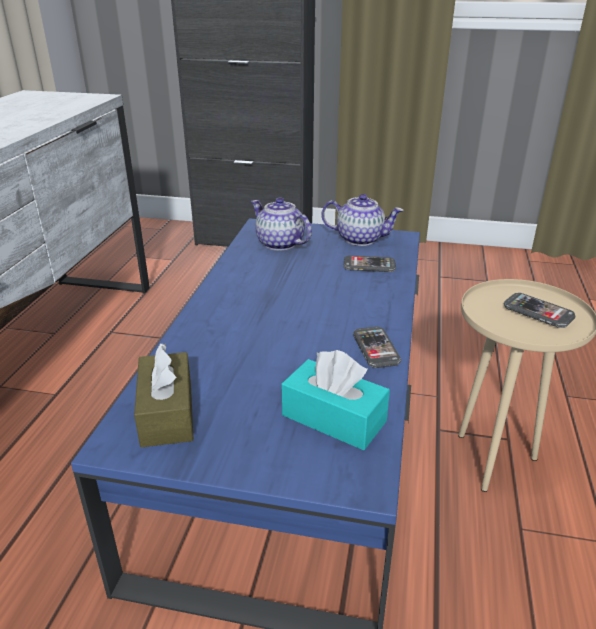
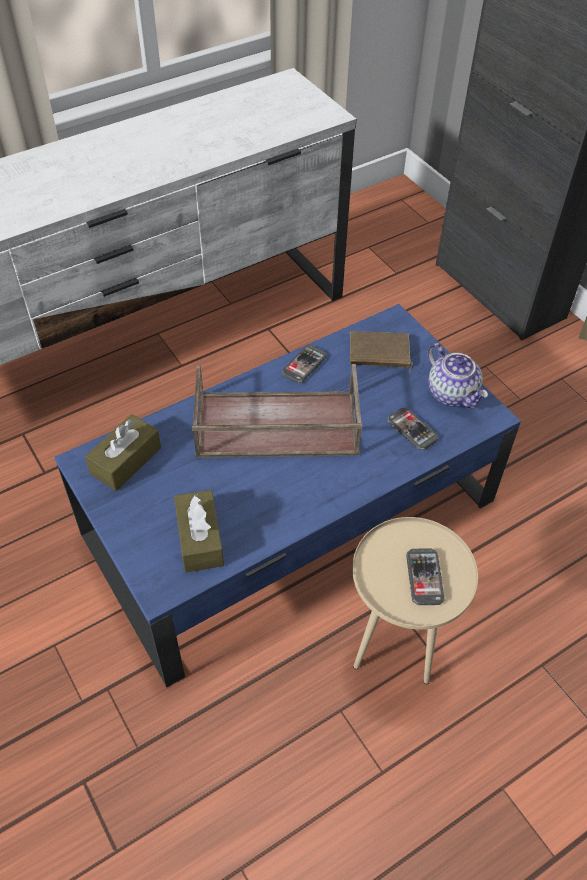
camera: 45 degrees right, 20 degrees up
(270, 314) = (275, 426): none -> brown tray
(279, 244) = (379, 354): teapot -> brown book
(333, 418) = (199, 539): turquoise tissue box -> brown tissue box
(376, 349) = (297, 510): phone -> phone (304, 365)

